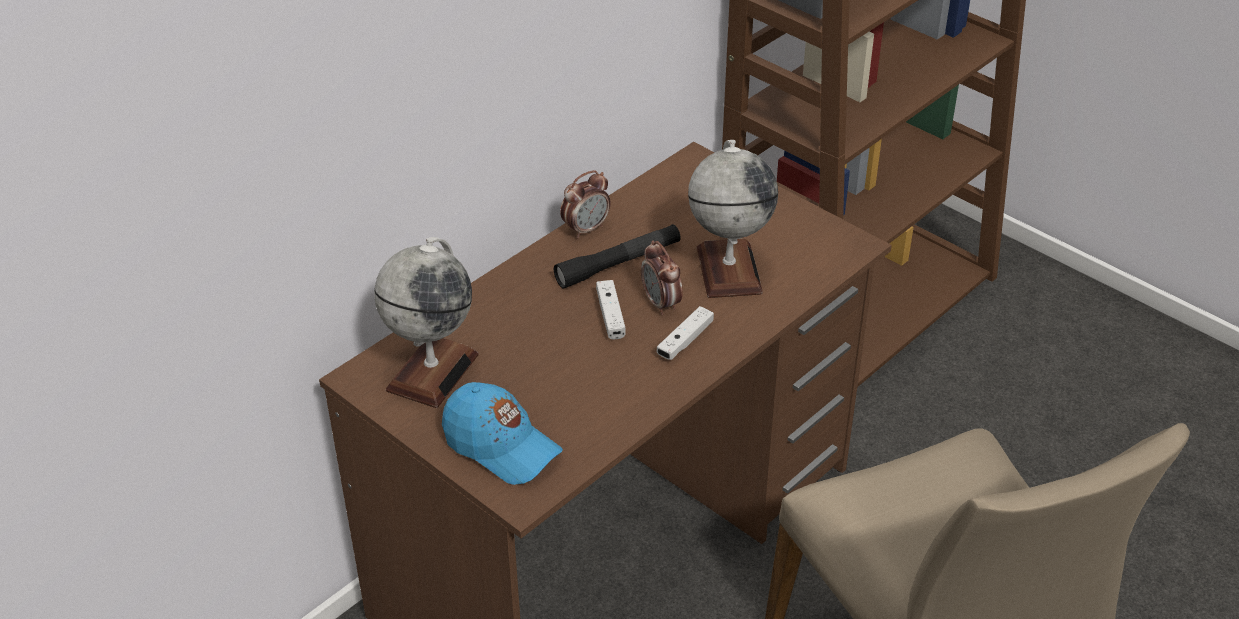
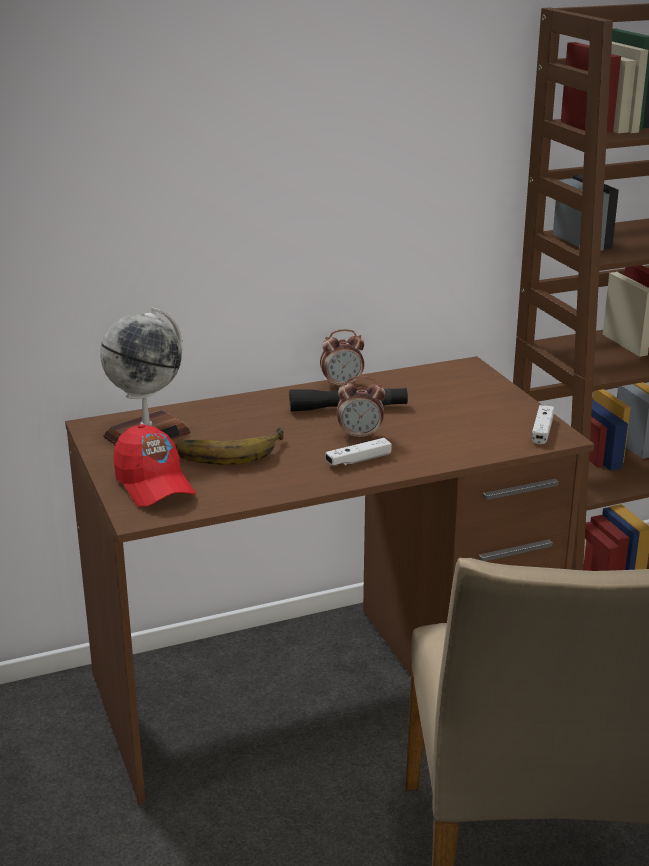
camera: 25 degrees right, 15 degrees down
(501, 446) = (153, 485): blue cap -> red cap
(539, 368) = (228, 450): none -> banana
(610, 315) = (313, 434): white game controller -> white game controller (542, 431)
(661, 304) = (360, 436): alarm clock -> alarm clock turned 90 degrees counterclockwise
(728, 270) = (435, 429): globe -> none

